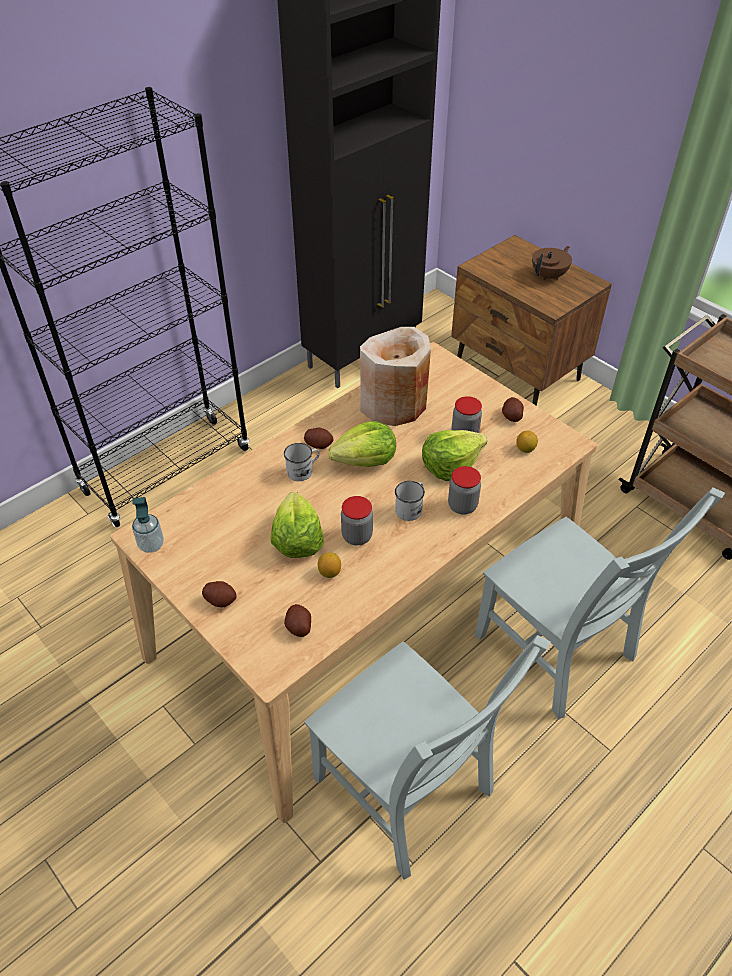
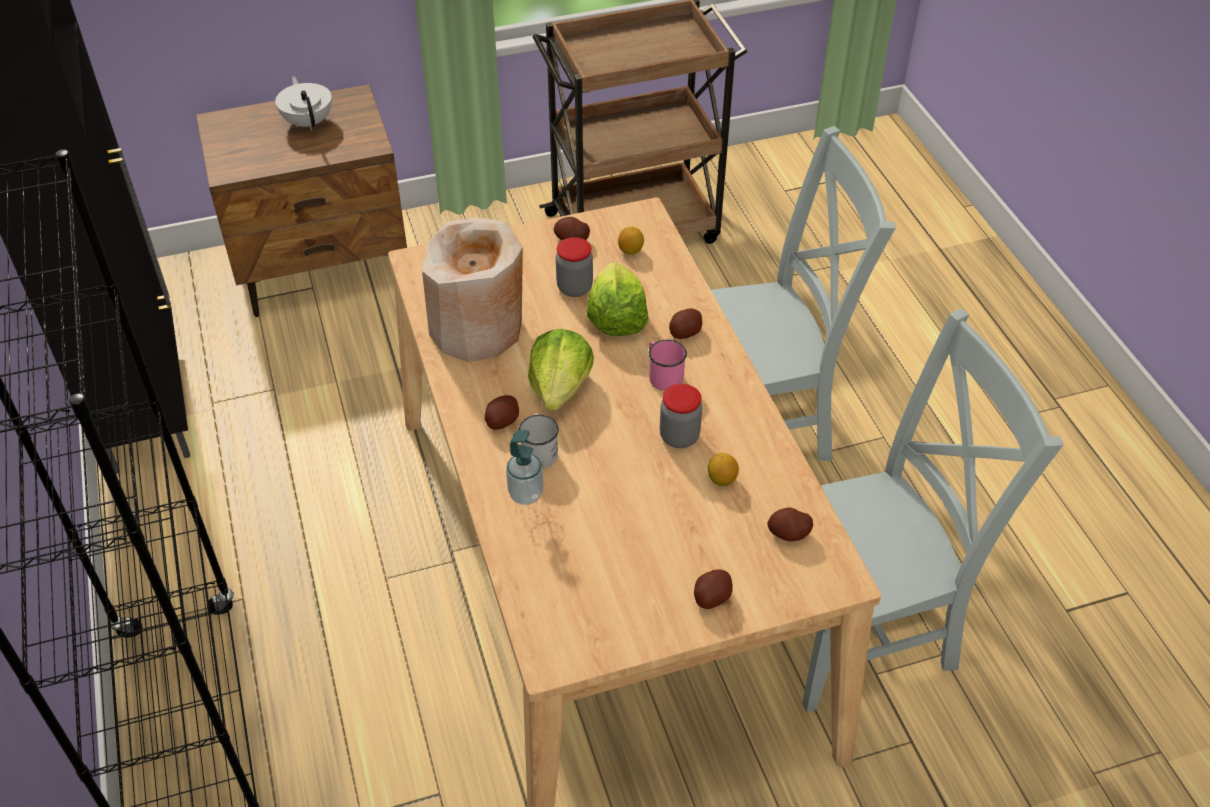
camera: 65 degrees left, 0 degrees up
(151, 545) = (577, 648): soap dispenser -> soap dispenser (526, 494)
(297, 540) = (654, 494): lettuce -> none
(411, 508) = (662, 375): white mug -> pink mug
(462, 506) = (685, 332): jar -> potato
(549, 276) = (308, 122): brown teapot -> white teapot

